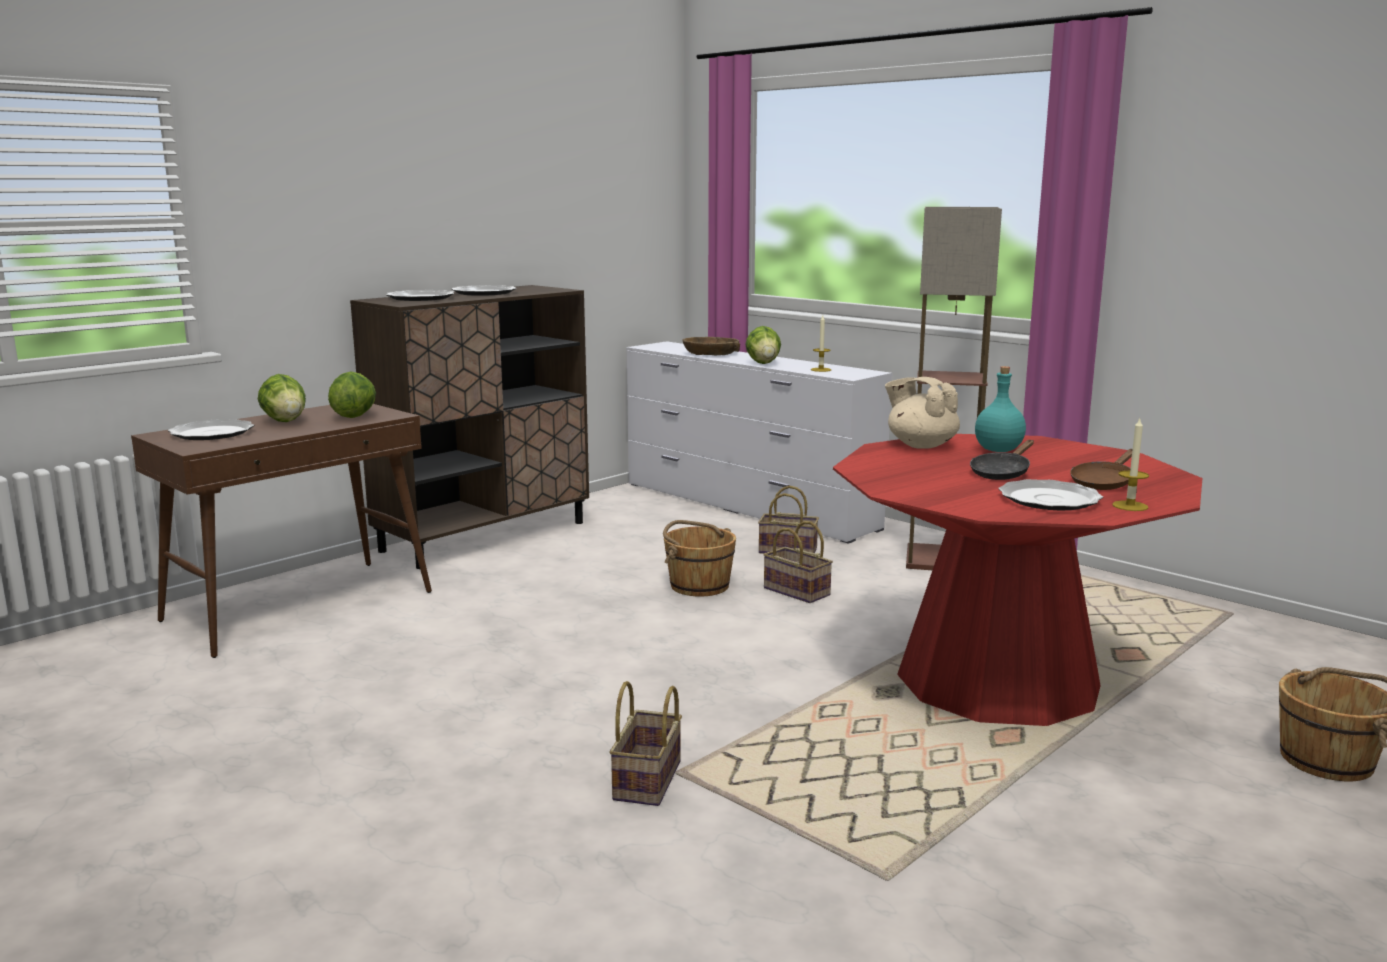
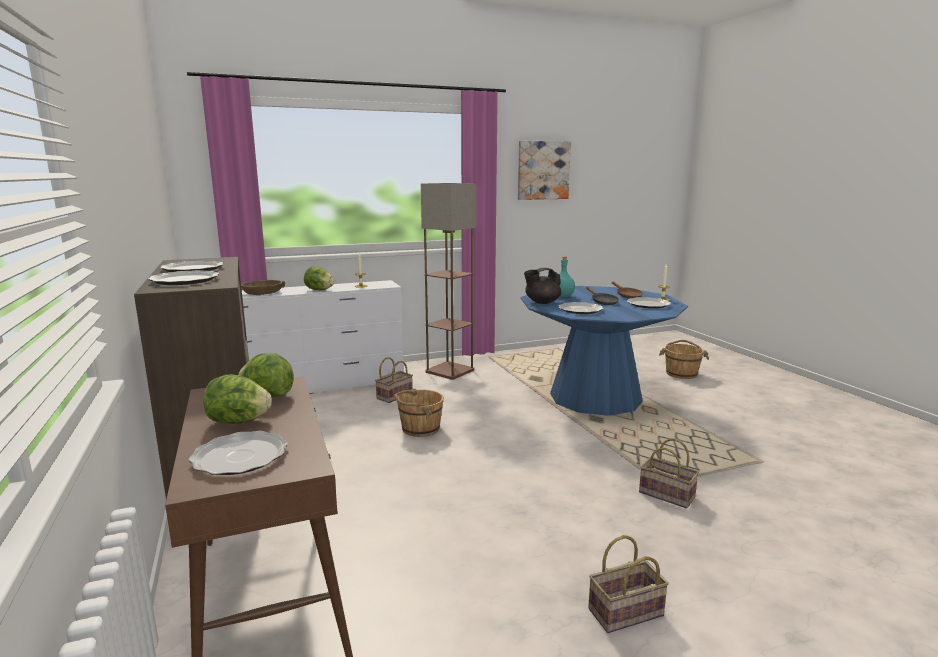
camera: 65 degrees left, 0 degrees up
(794, 591) = (456, 408): basket -> basket (625, 614)
(904, 466) = (580, 310): none -> plate
(920, 445) = (542, 302): beige teapot -> black teapot
(997, 681) = (595, 398): red dining table -> blue dining table
(1259, 183) = (543, 170): none -> picture

